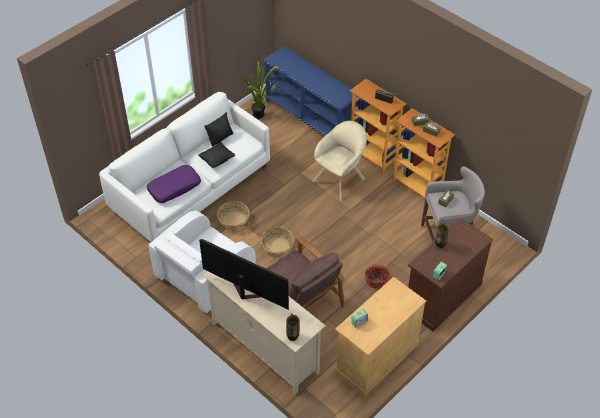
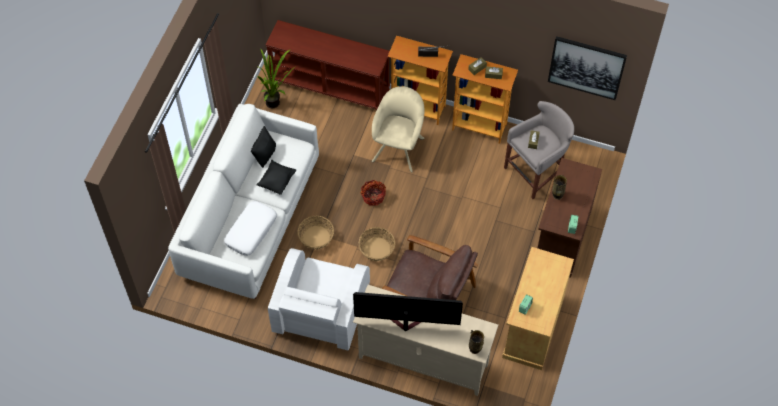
camera: 25 degrees left, 10 degrees up
(174, 187) = (251, 231): purple pillow -> white pillow
(311, 118) = (330, 86): blue console table -> brown console table
(376, 280) = (492, 246): basket -> basket (373, 196)
(511, 144) = (586, 67): none -> picture

